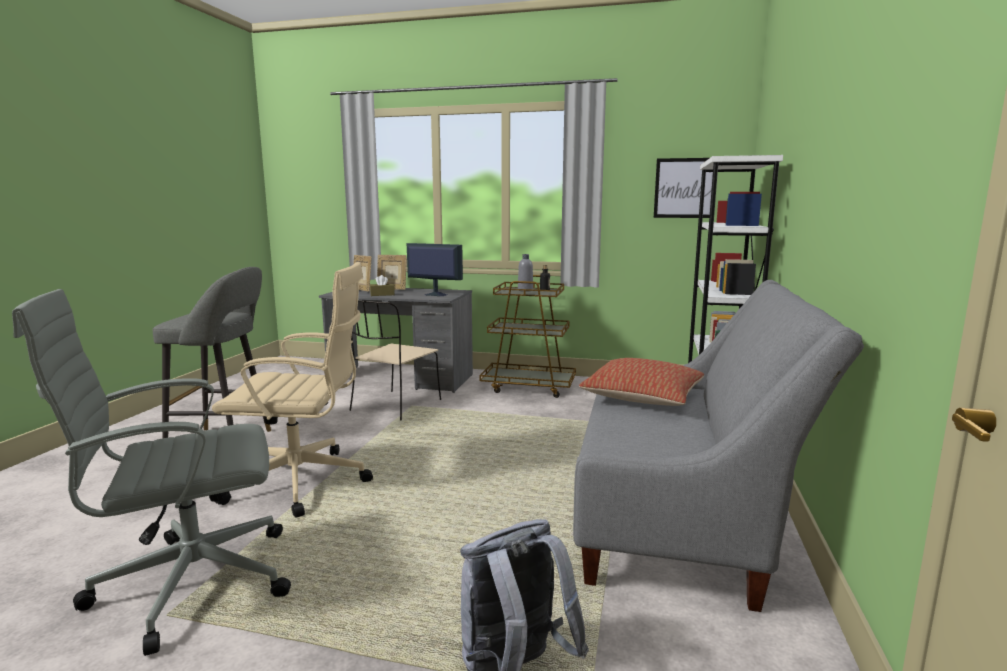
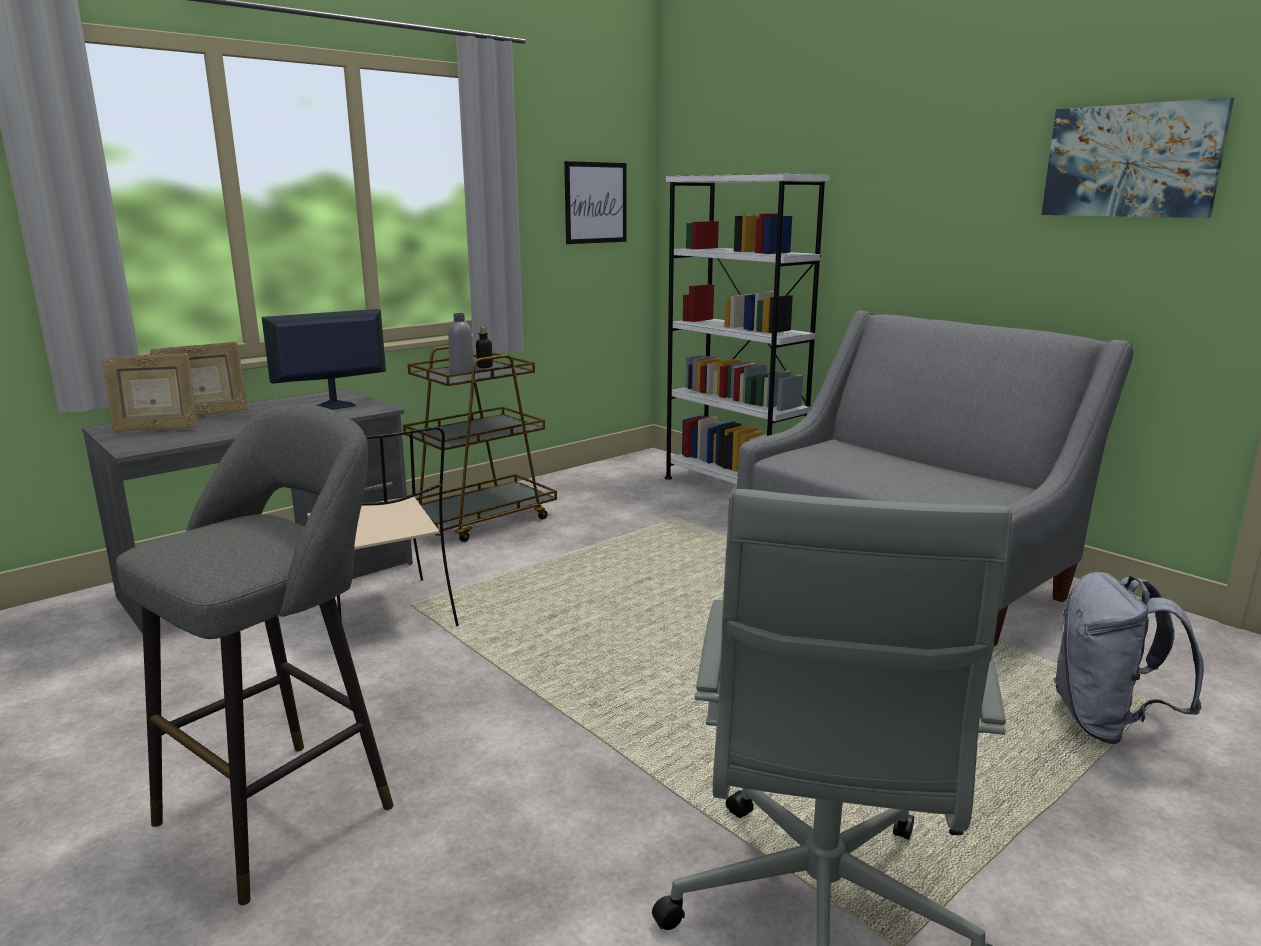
camera: 55 degrees left, 5 degrees up
(303, 482) = (579, 755): beige office chair -> none
(382, 294) = (243, 426): brown tissue box -> none
(643, 397) = (835, 461): pillow -> none
(897, 109) = (1131, 161): none -> picture

